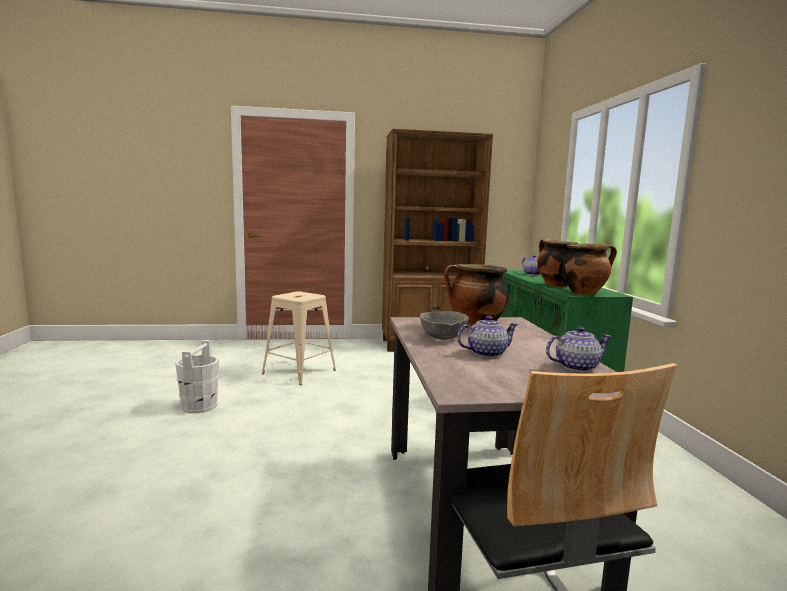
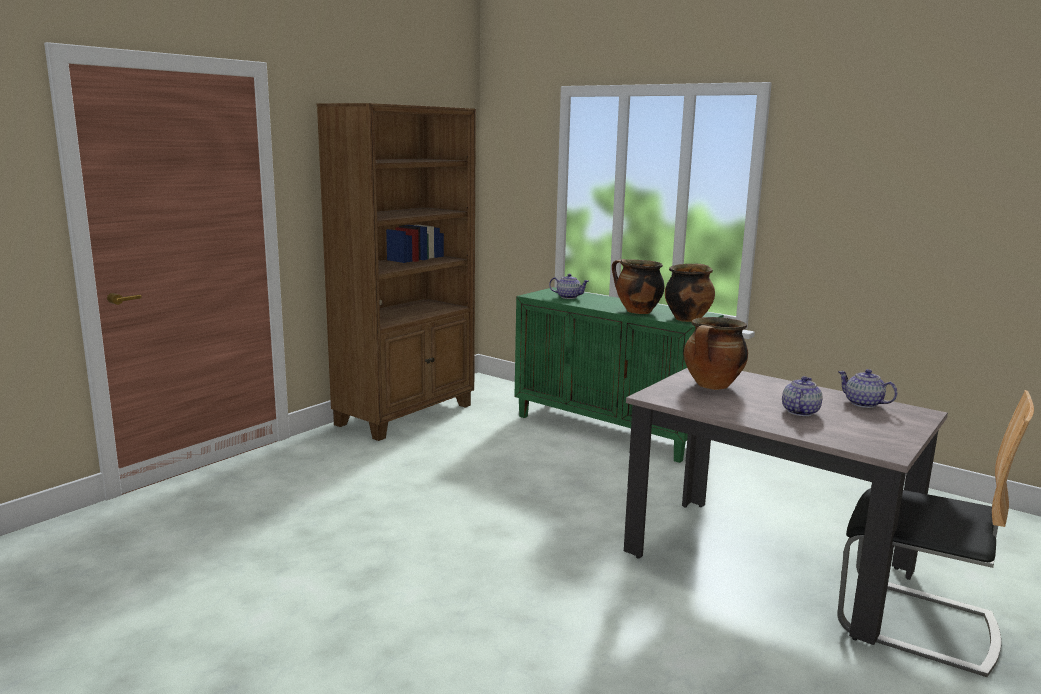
camera: 45 degrees left, 5 degrees up
(199, 406) = (318, 614): white bucket -> none
(299, 372) = (334, 511): beige stool -> none
(443, 338) = (735, 407): grey bowl -> none
(575, 367) = (863, 404): teapot -> teapot turned 75 degrees counterclockwise

